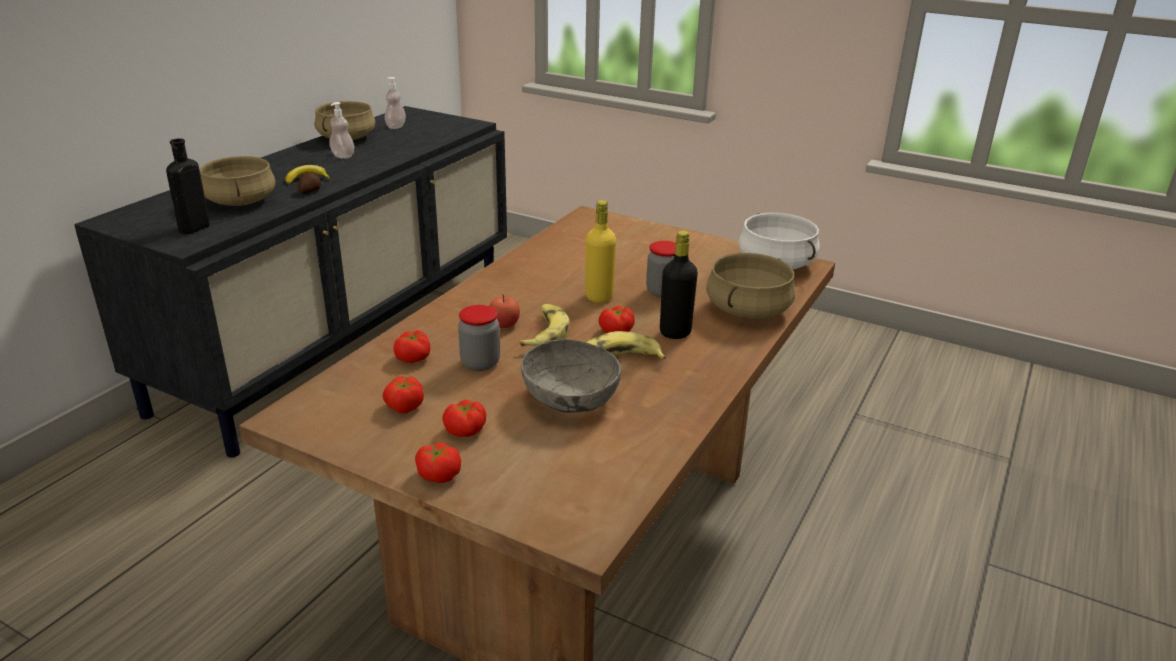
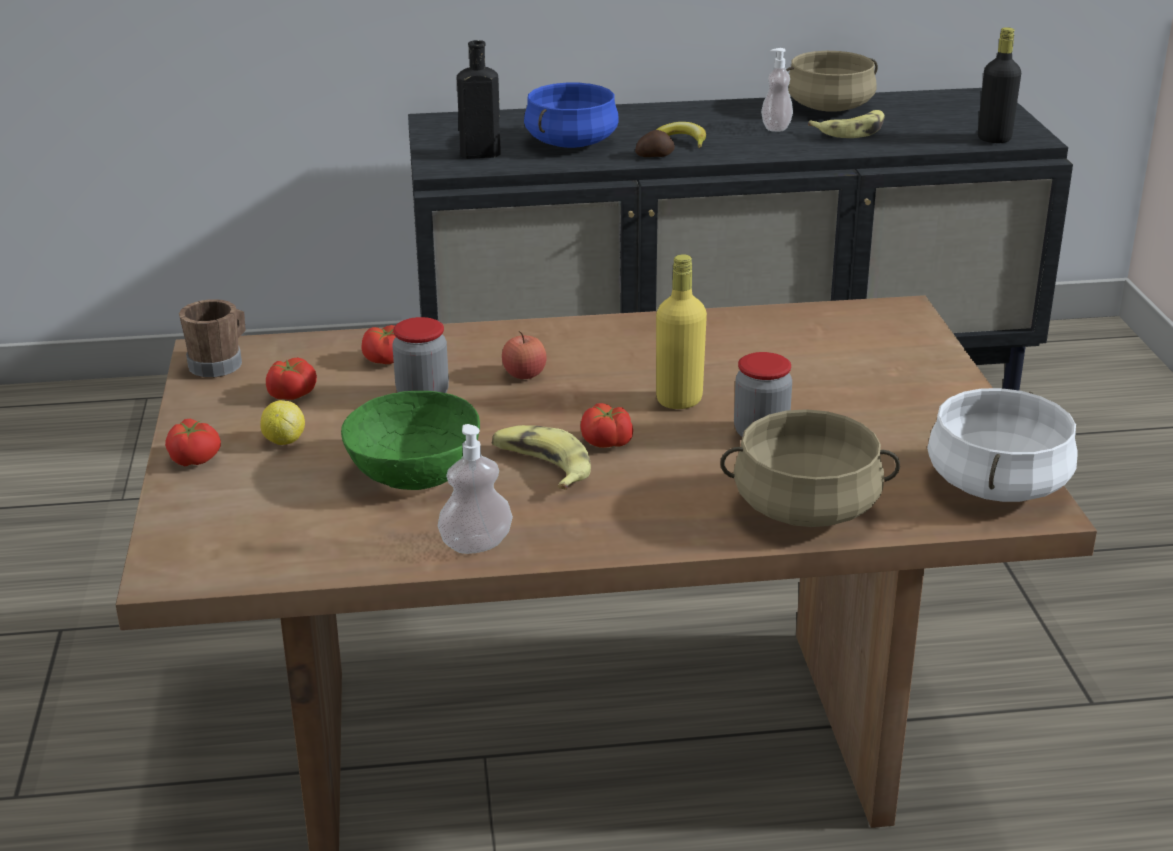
camera: 55 degrees right, 0 degrees up
(240, 201) = (571, 142): beige cooking pot -> blue cooking pot
(312, 418) = (220, 363): none -> brown mug
(396, 127) = (920, 111): soap dispenser -> soap dispenser (476, 544)
(466, 431) = (284, 441): tomato -> lemon
(545, 333) = (538, 404): banana -> banana (851, 131)
(570, 399) = (414, 471): grey bowl -> green bowl
(675, 332) = (661, 479): black bottle -> black bottle (994, 139)

